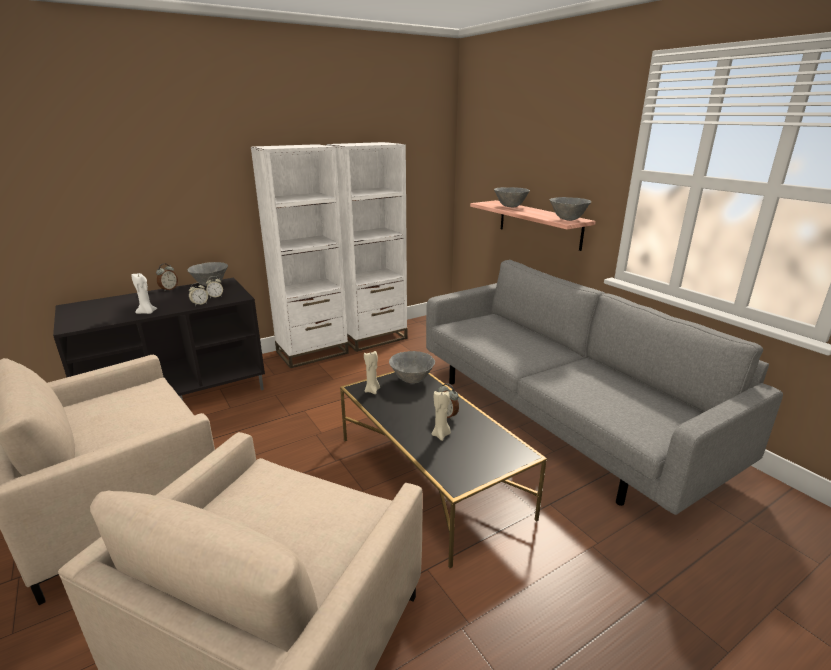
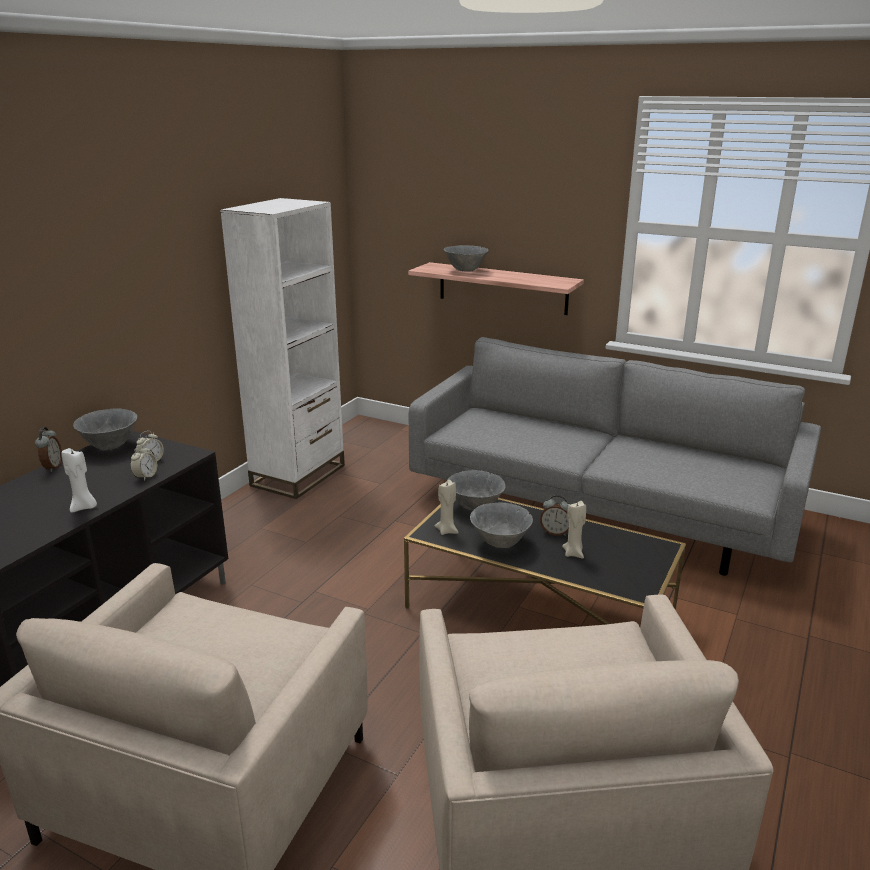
camera: 30 degrees left, 0 degrees up
(312, 352) = (236, 516): white bookcase -> none
(567, 220) = (556, 281): grey bowl -> grey bowl (500, 543)

